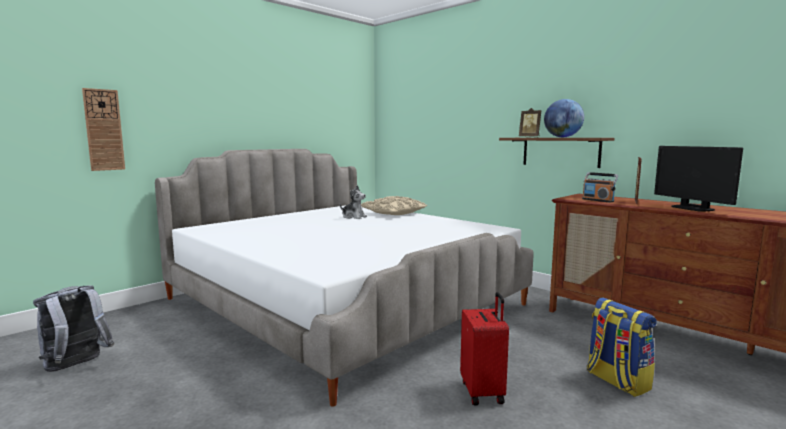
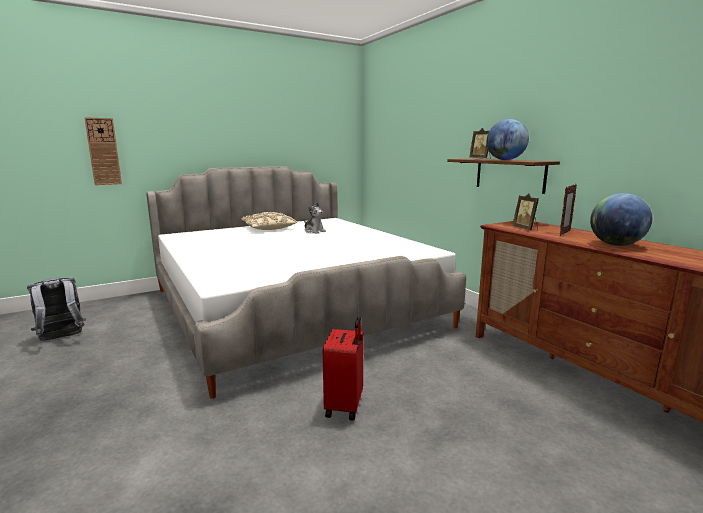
camera: 15 degrees right, 5 degrees up
(393, 213) = (354, 229): beige pillow -> beige pillow (268, 228)
(598, 200) = (525, 229): radio -> picture frame
(616, 381) = (484, 416): backpack -> none
(692, 208) = (616, 245): monitor -> globe

